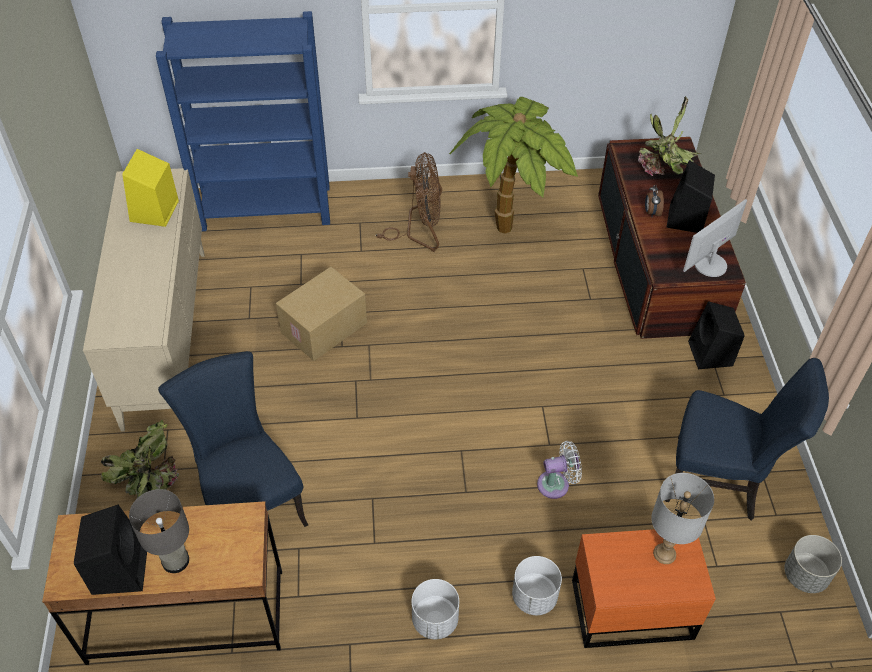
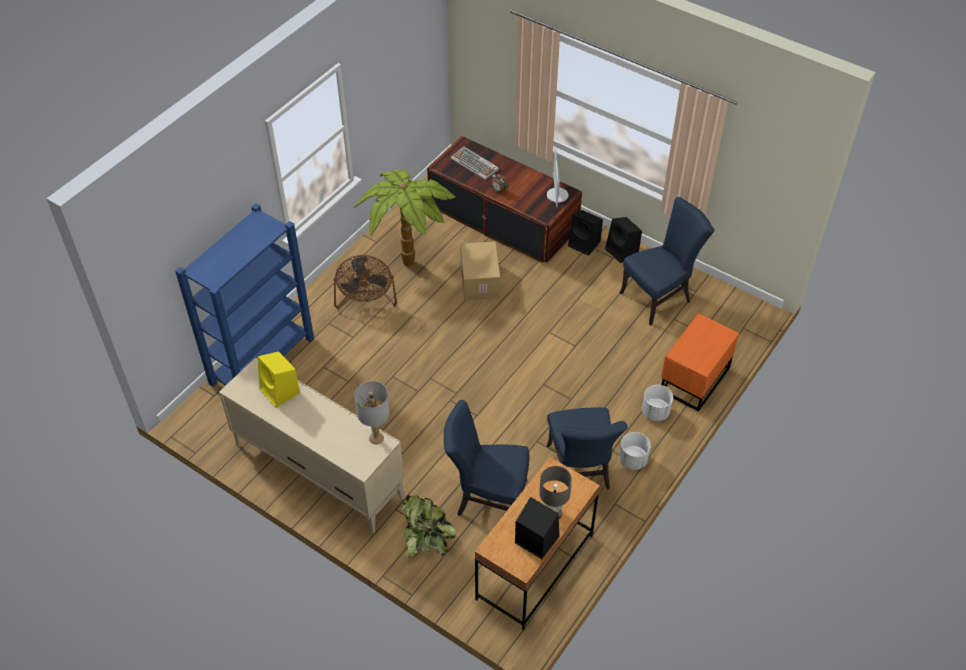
camera: 50 degrees left, 0 degrees up
(324, 329) = (396, 391): cardboard box -> cardboard box (480, 281)
(368, 572) = (580, 470): none -> blue chair
(419, 226) = (364, 298): brown fan -> brown fan turned 135 degrees clockwise
(556, 484) = (601, 359): white fan -> none
(663, 171) = (475, 164): potted plant -> keyboard
(664, 553) = (702, 333): grey table lamp -> grey table lamp (376, 438)
(686, 219) = (518, 181): black speaker -> black speaker (622, 251)
(805, 576) = (734, 305): grey planter -> none

